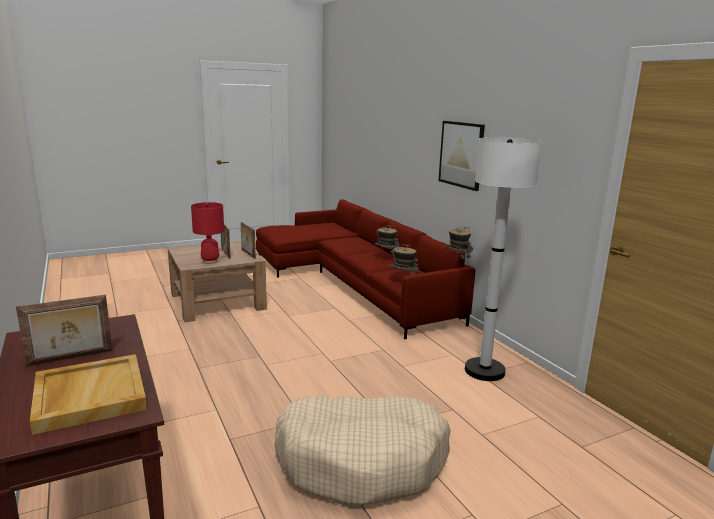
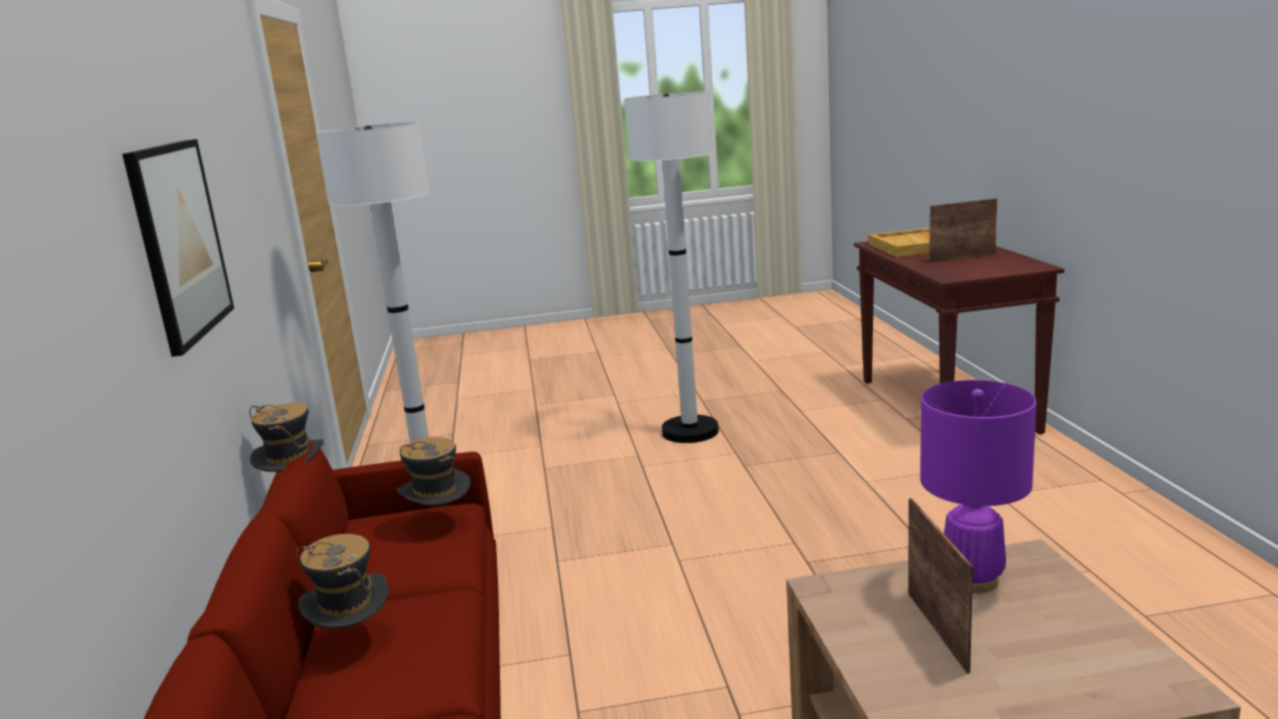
camera: 160 degrees left, 0 degrees up
(210, 261) = (973, 580): red table lamp -> purple table lamp
(247, 254) = (852, 623): picture frame -> none
(362, 461) = (690, 431): beige dog bed -> white floor lamp

